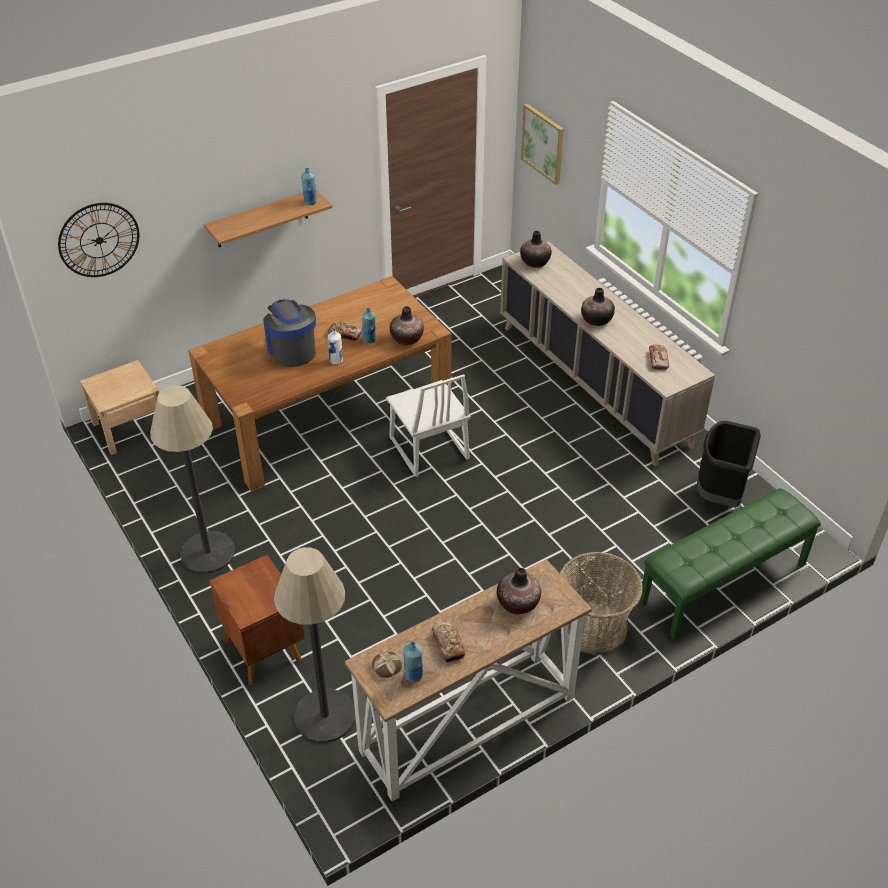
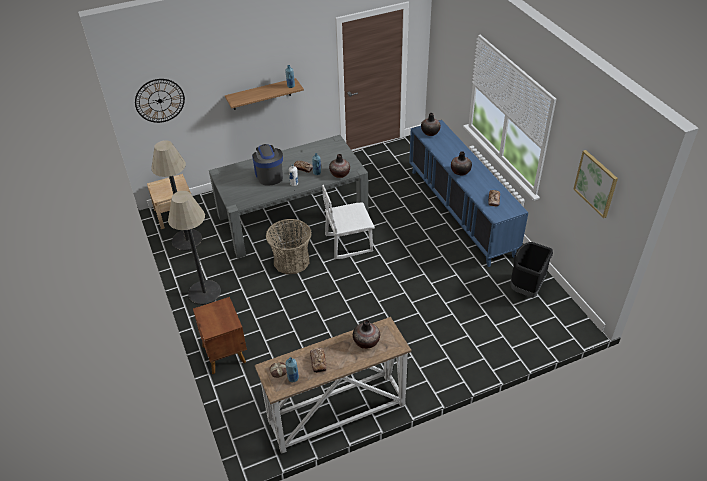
camera: 10 degrees right, 0 degrees up
(325, 716) = (252, 397): floor lamp -> floor lamp (187, 240)
(327, 415) = (292, 216): brown dining table -> grey dining table
(428, 449) = (348, 243): white chair -> white chair turned 90 degrees clockwise
(543, 143) = (442, 58): picture -> picture (596, 183)
(594, 384) = (460, 211): beige cabinet -> blue cabinet
(594, 627) = (427, 363): basket -> basket (291, 261)
(723, 584) = (515, 345): green bench -> none

